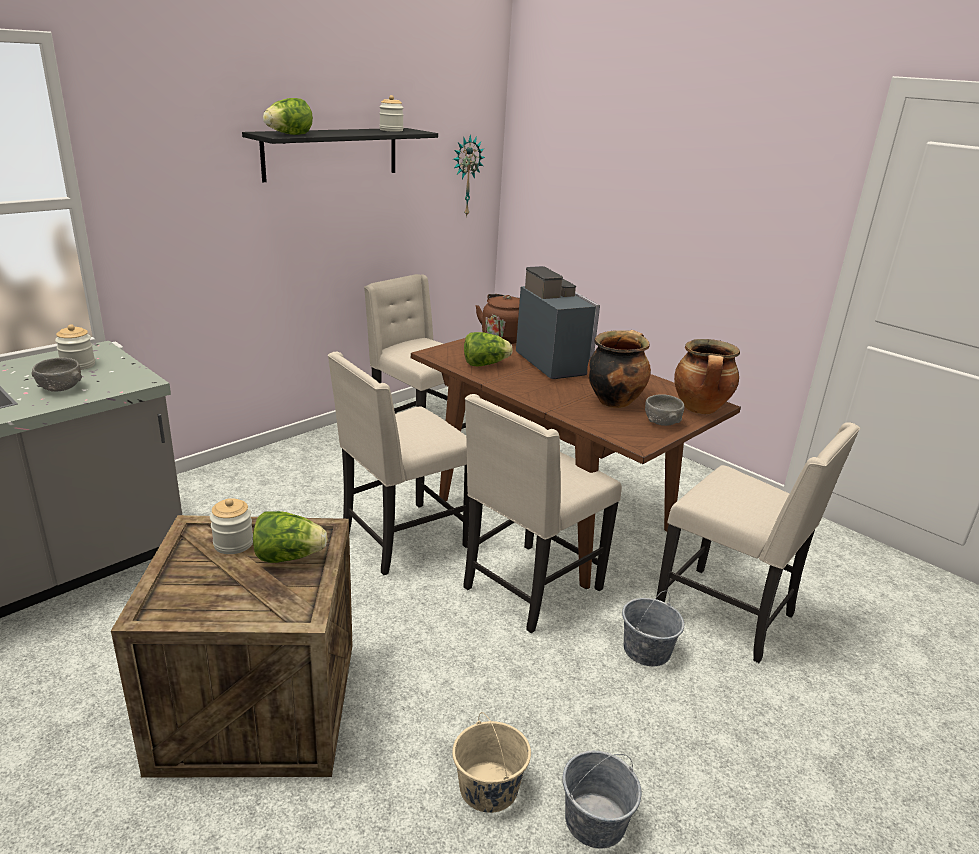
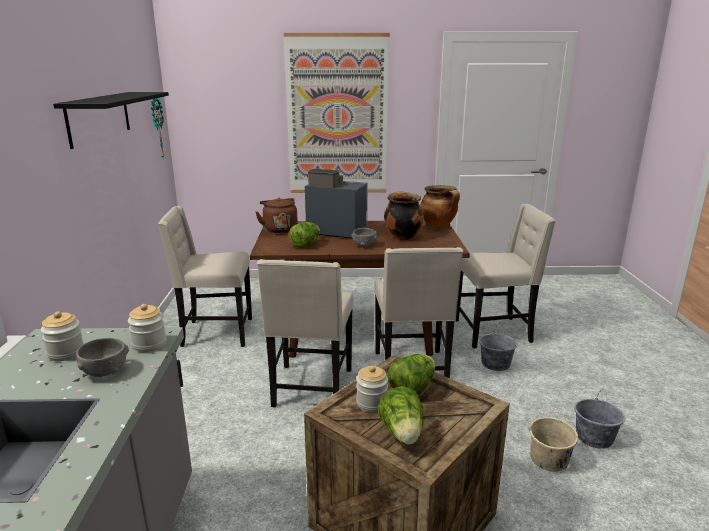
camera: 45 degrees left, 5 degrees down
(289, 135) = (103, 101): lettuce -> lettuce (402, 433)
(391, 130) = (135, 93): jar -> jar (149, 344)
(662, 422) = (440, 237): grey bowl -> grey bowl (364, 245)
(691, 201) = (337, 116): none -> picture

